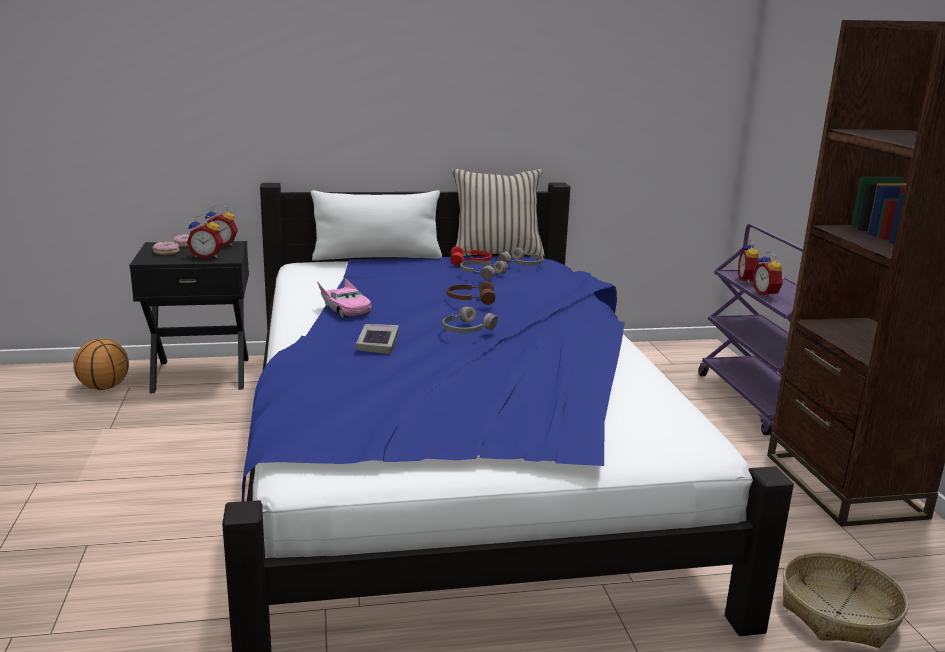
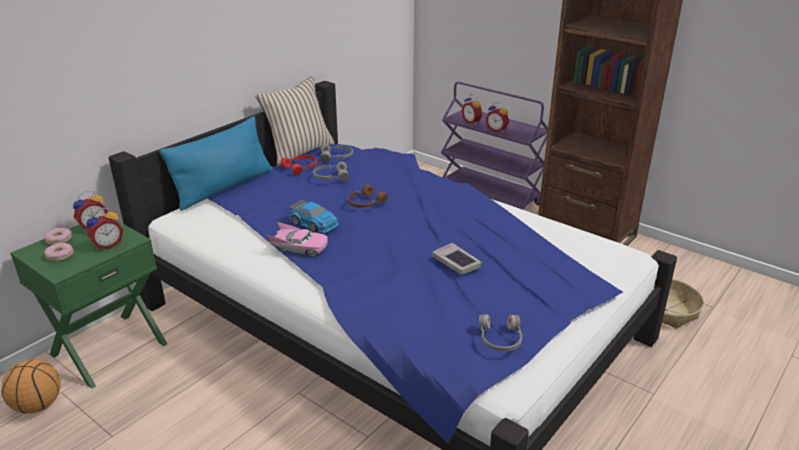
camera: 40 degrees left, 10 degrees up
(201, 374) = (108, 348): black nightstand -> green nightstand
(377, 257) = (224, 188): white pillow -> blue pillow
(377, 343) = (381, 267): book -> book (456, 262)
(392, 298) = (314, 223): none -> toy car
(466, 330) = (410, 231): grey headphones -> grey headphones (499, 339)

